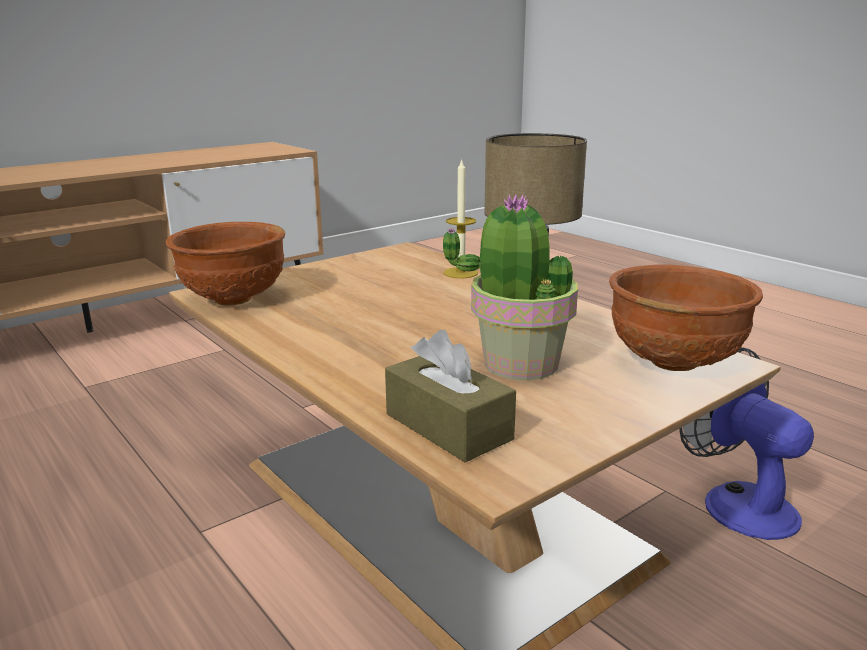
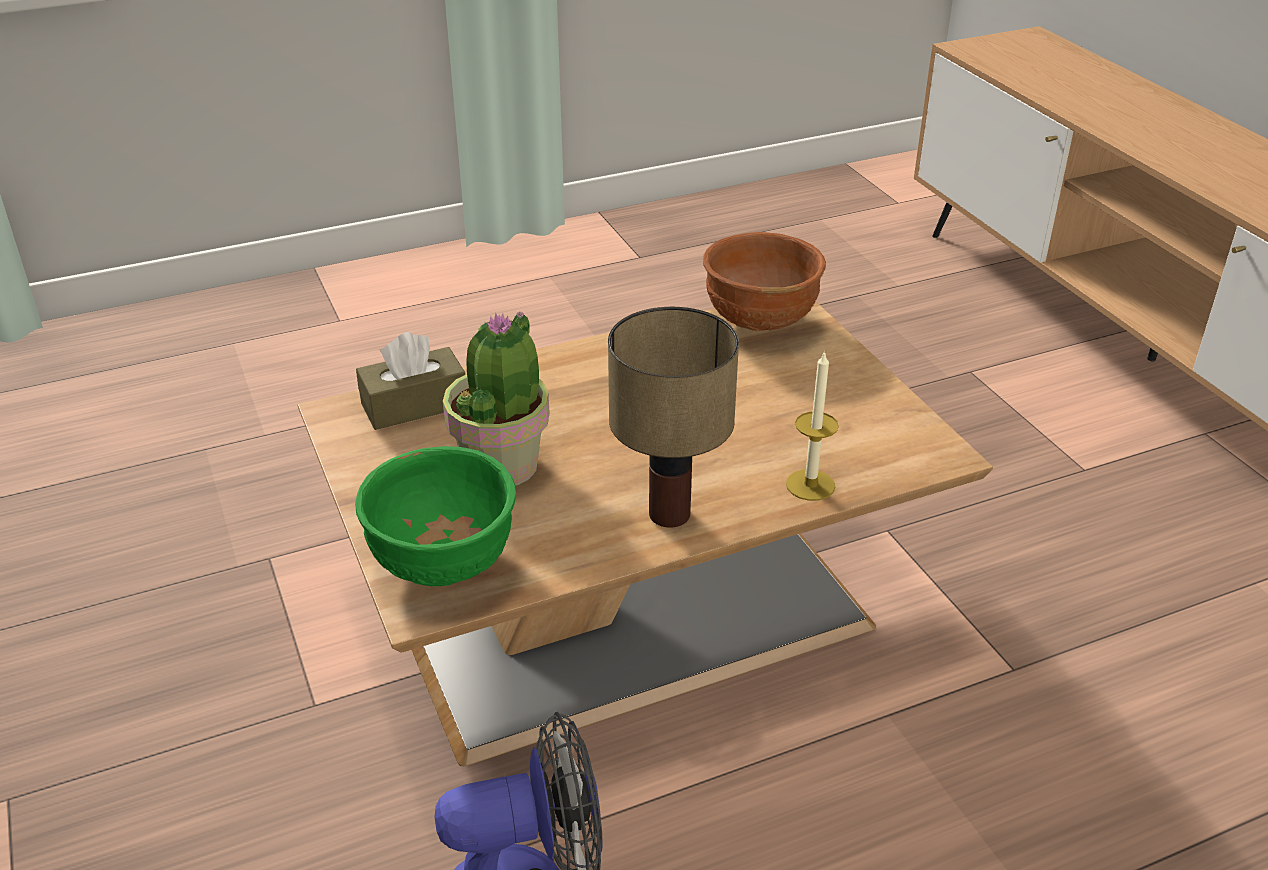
camera: 105 degrees right, 15 degrees up
(675, 363) = (443, 566): brown bowl -> green bowl

